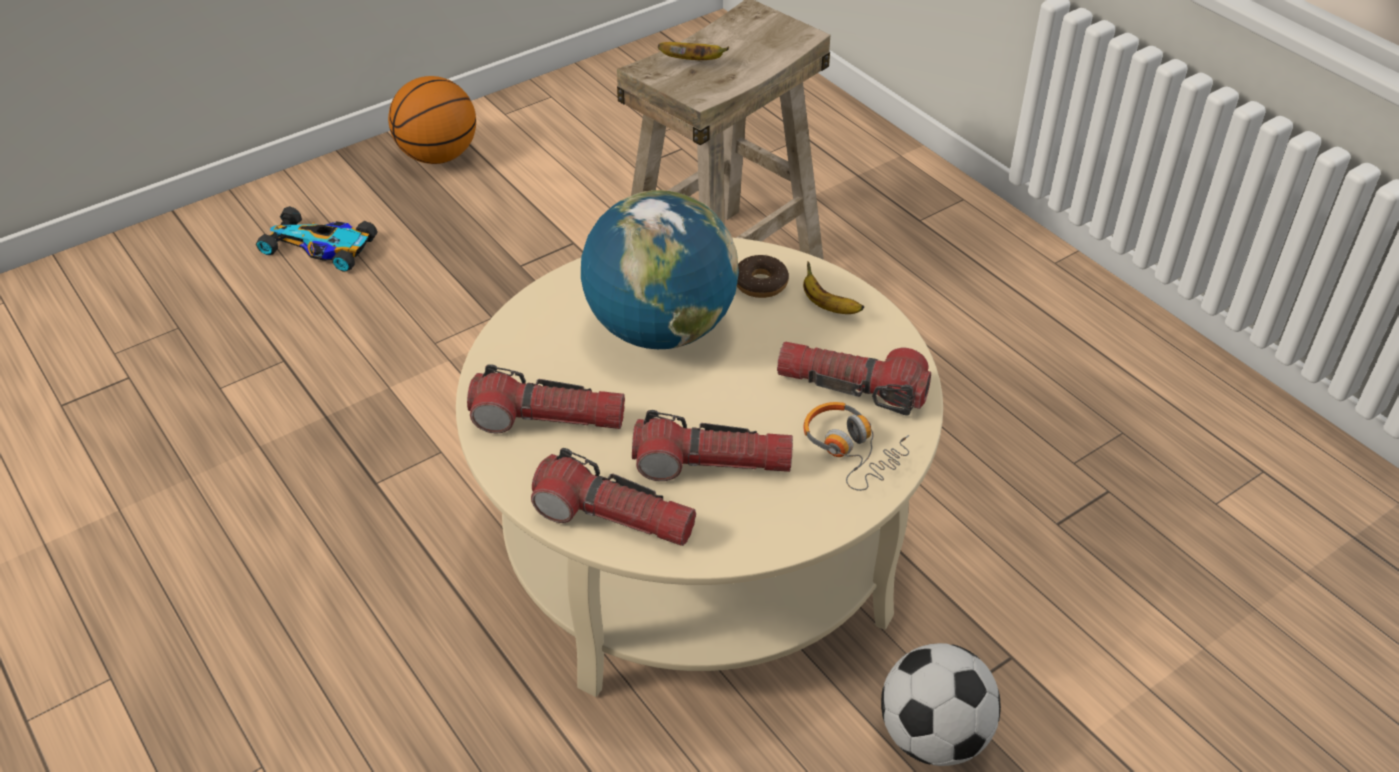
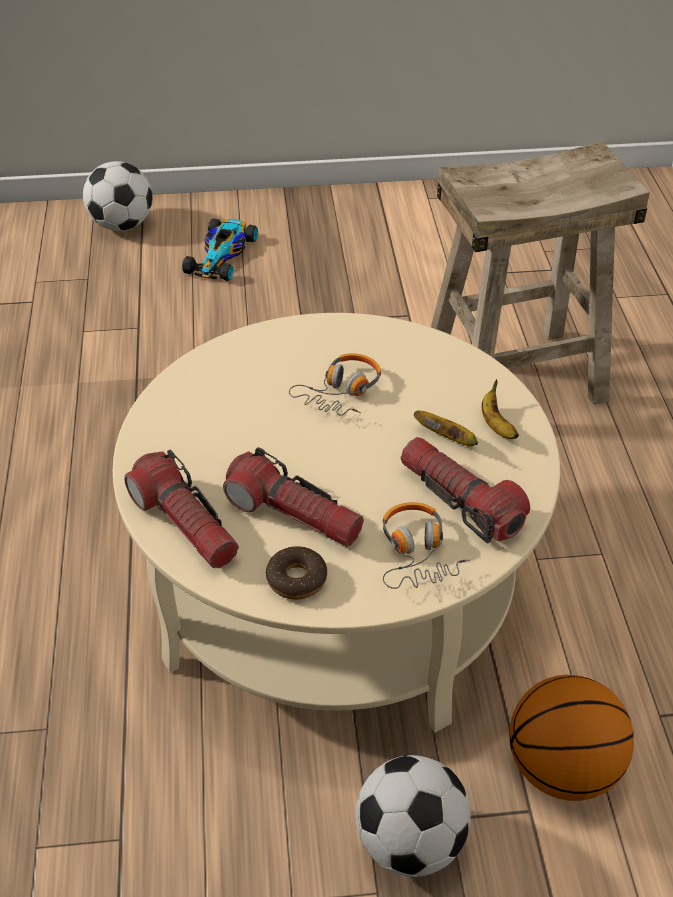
camera: 30 degrees right, 0 degrees up
(174, 252) = (122, 225): none -> football
(321, 247) = (222, 255): toy car -> toy car turned 120 degrees counterclockwise
(438, 156) = (354, 215): basketball -> basketball (563, 769)
(548, 419) = (199, 427): flashlight -> none
(661, 330) = (341, 392): globe -> headphones
(693, 60) = (510, 179): banana -> banana (448, 438)
(760, 283) = (453, 385): donut -> donut (296, 579)

